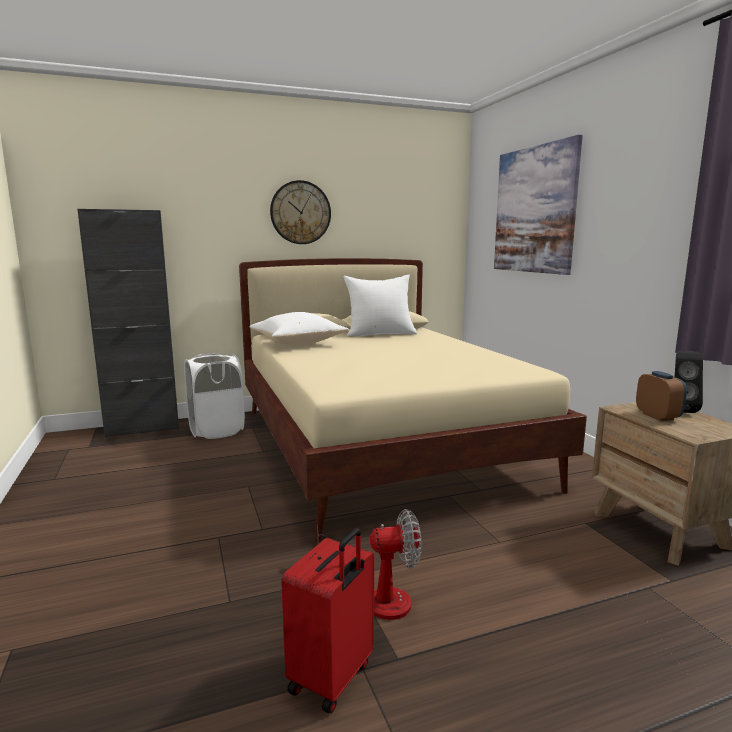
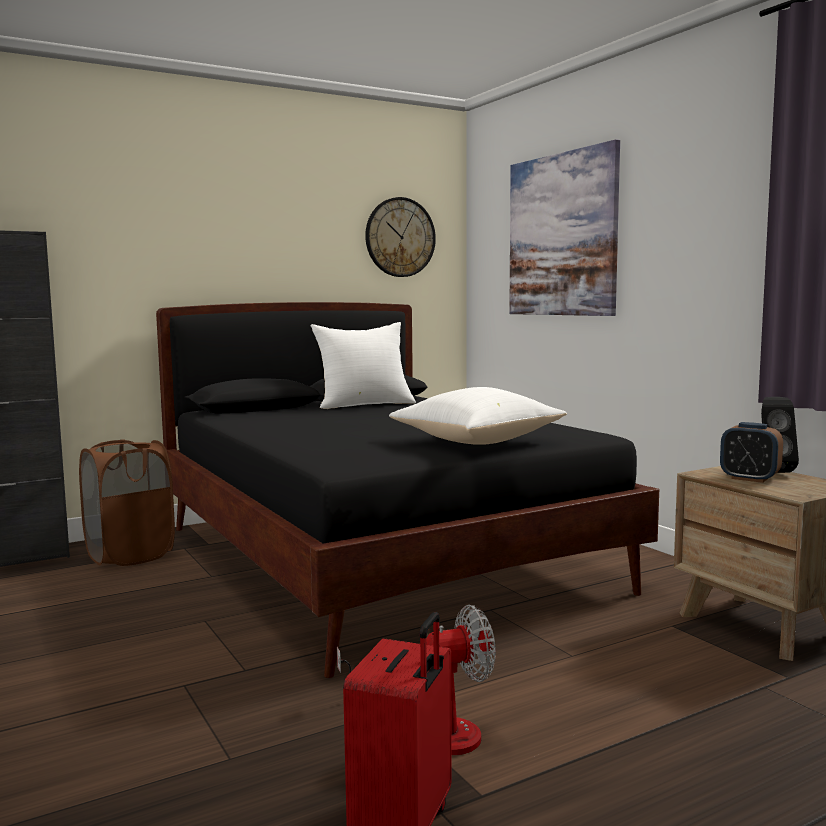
camera: 10 degrees left, 5 degrees down
(216, 431) = (130, 555): white laundry basket -> brown laundry basket
(298, 344) = (256, 419): white pillow -> white pillow (477, 442)
(300, 212) = (243, 239): wall clock -> wall clock (400, 237)
(381, 445) = (379, 557): beige bed -> black bed
(658, 416) = (749, 478): alarm clock -> alarm clock turned 150 degrees clockwise

